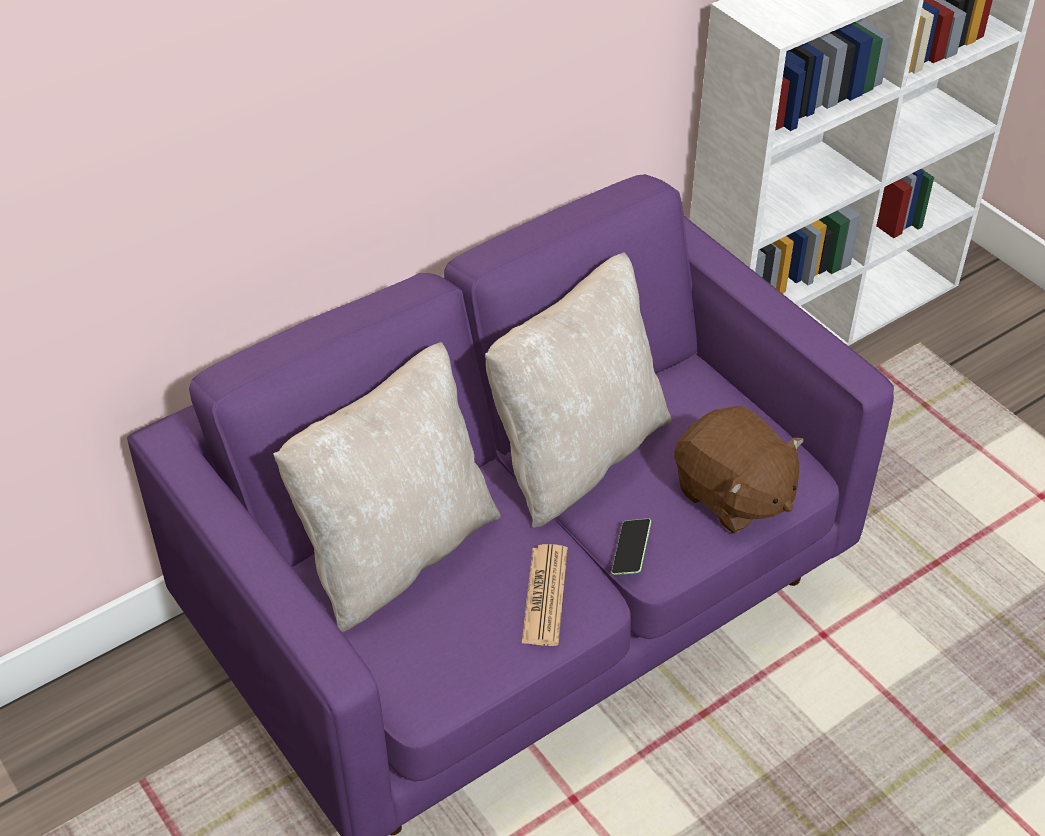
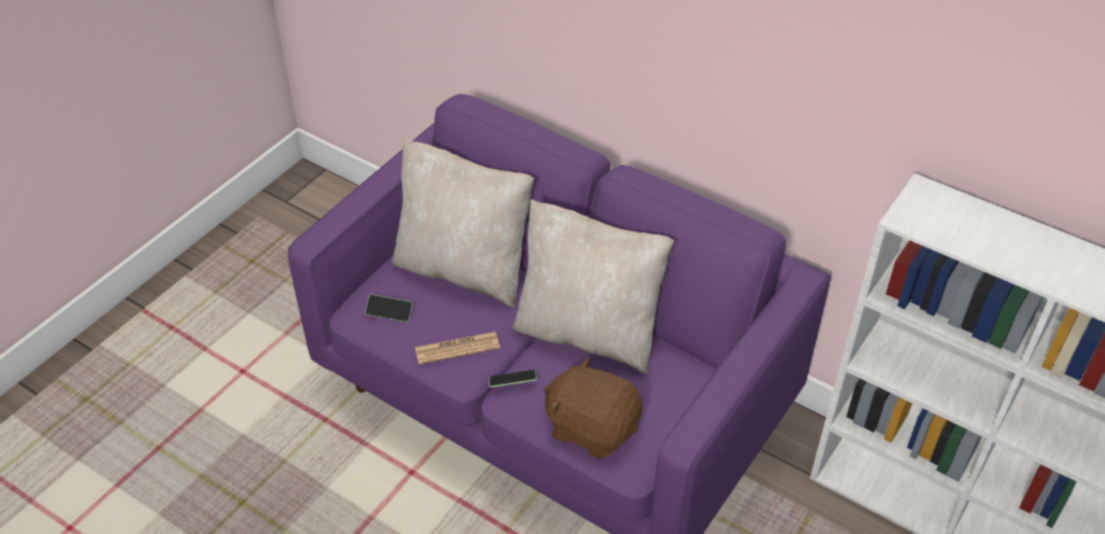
camera: 70 degrees right, 0 degrees up
(440, 658) = (389, 312): none -> phone
(733, 496) = (592, 428): brown plush toy -> brown plush toy turned 90 degrees clockwise

